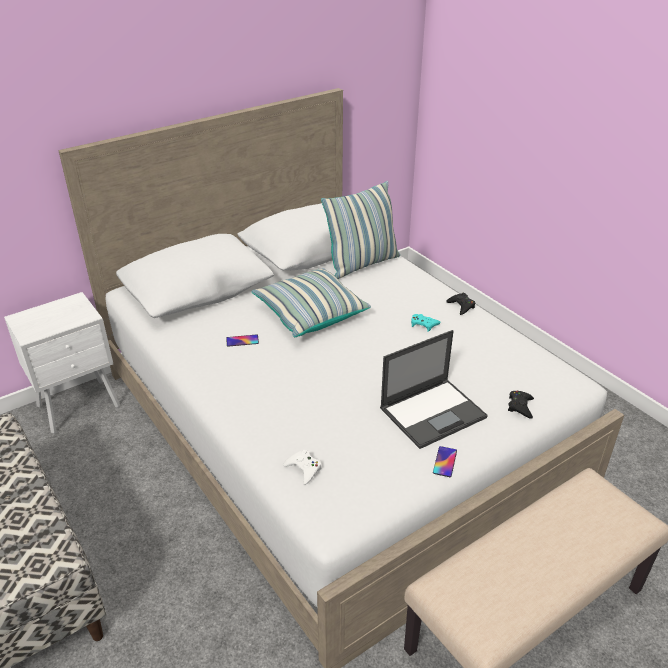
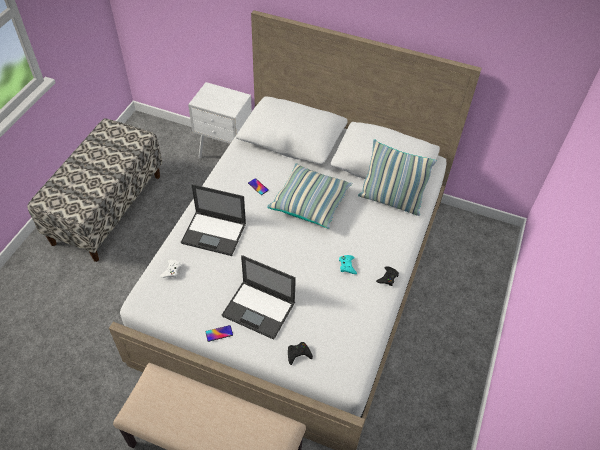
camera: 55 degrees right, 15 degrees up
(279, 404) = (214, 233): none -> laptop

